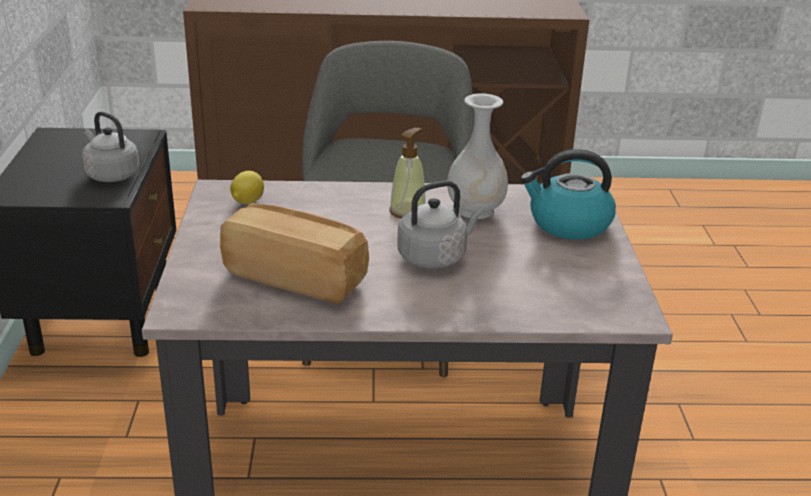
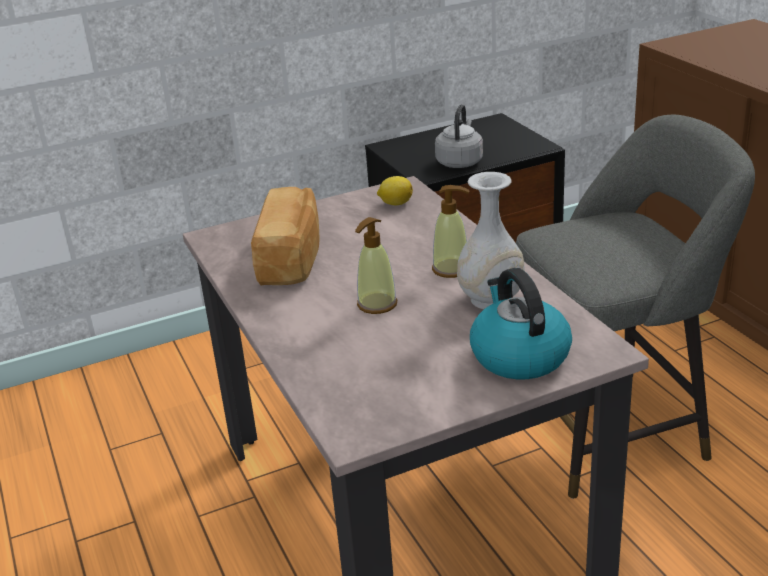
camera: 70 degrees right, 0 degrees up
(435, 257) = (377, 304): grey kettle -> soap dispenser

